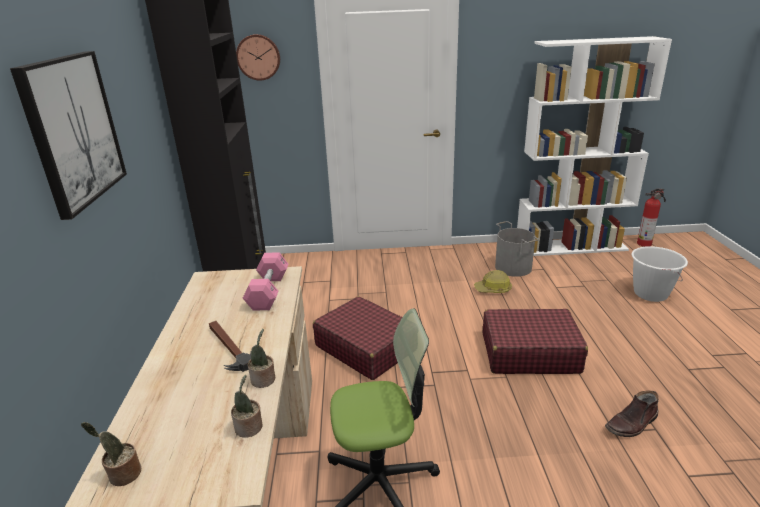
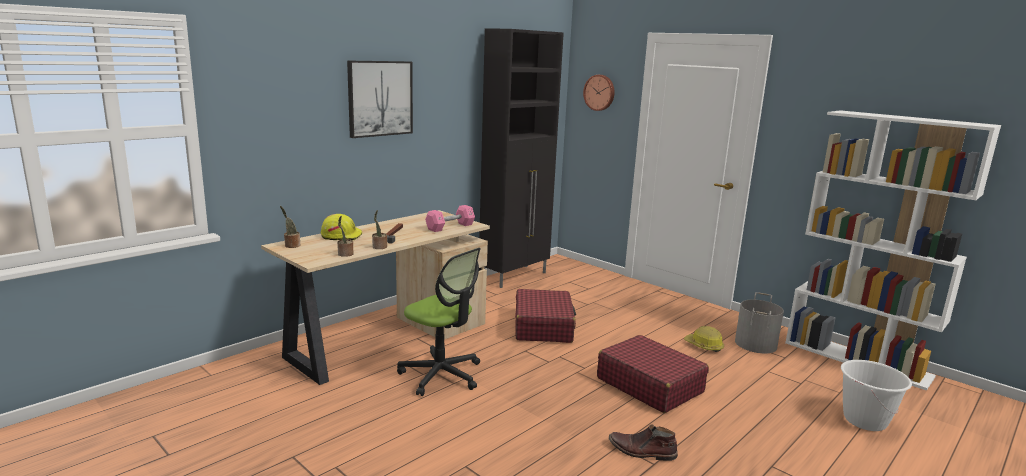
camera: 45 degrees right, 10 degrees down
(164, 395) = (341, 236): none -> yellow hard hat
(645, 243) = (967, 396): fire extinguisher -> none

